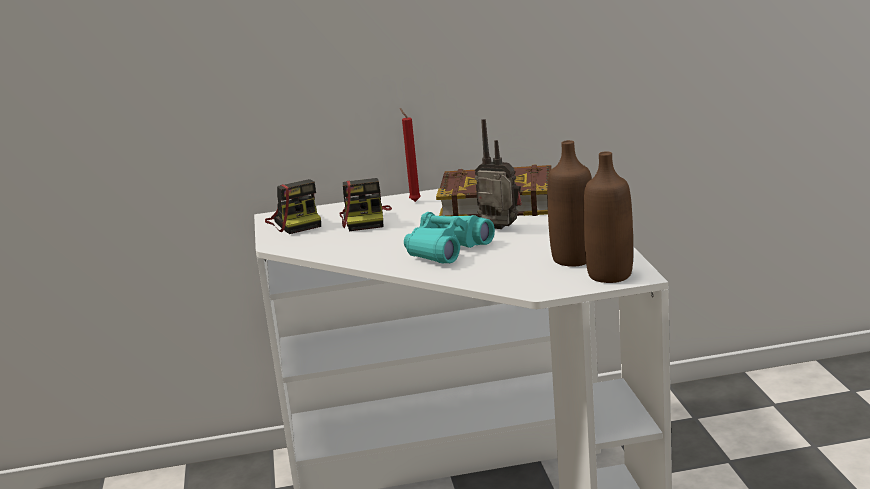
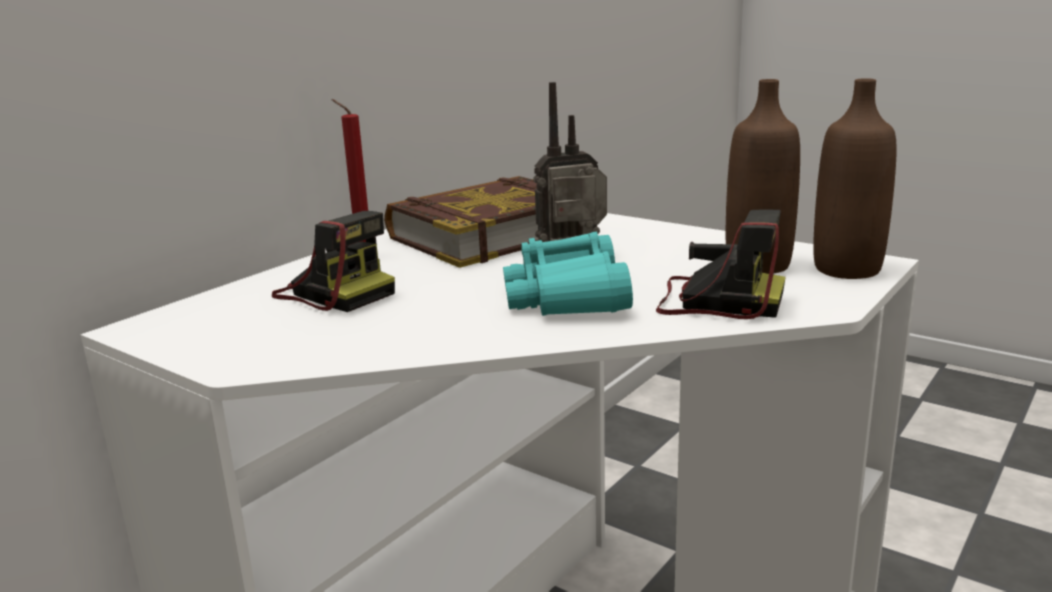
camera: 45 degrees left, 0 degrees up
(296, 222) = (207, 325): camera -> camera (715, 301)

